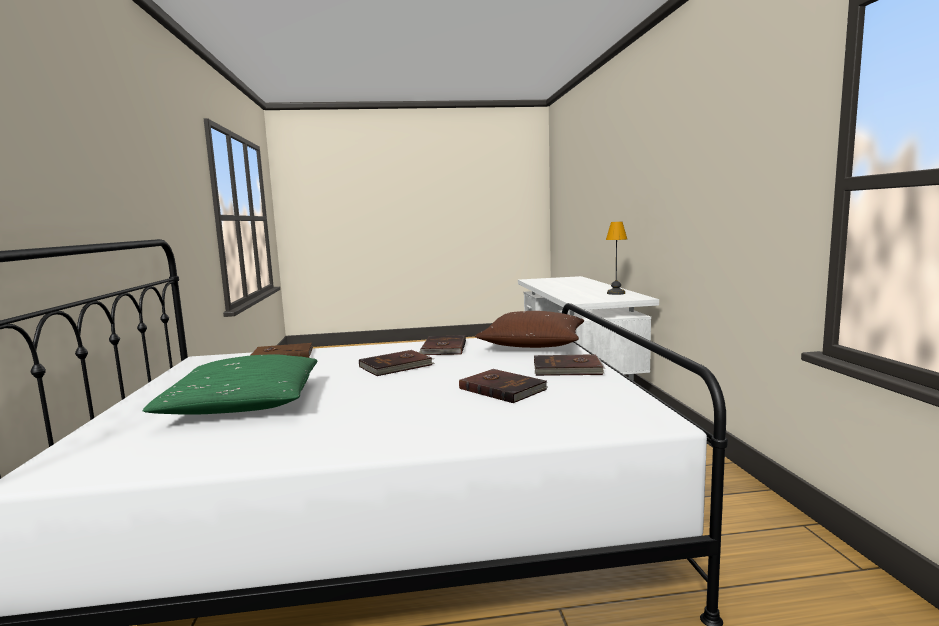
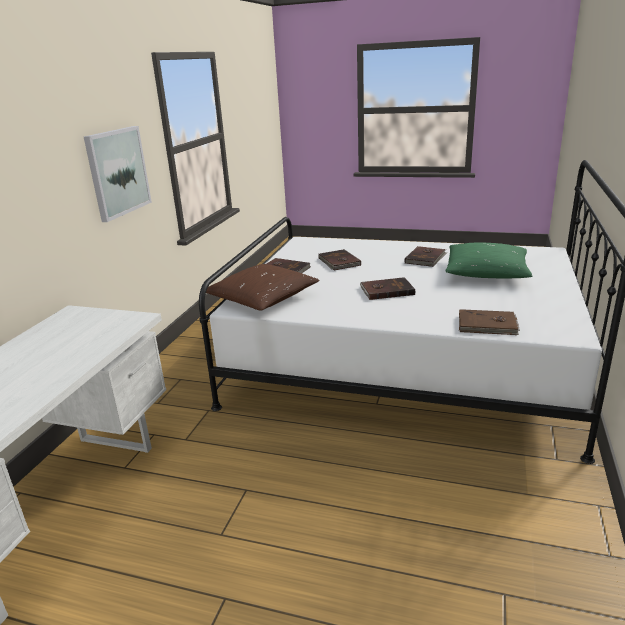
camera: 155 degrees left, 15 degrees up
(443, 348) = (336, 307): brown book -> brown book (426, 258)
(616, 293) = (47, 334): table lamp -> none
(735, 198) = (118, 172): none -> picture

